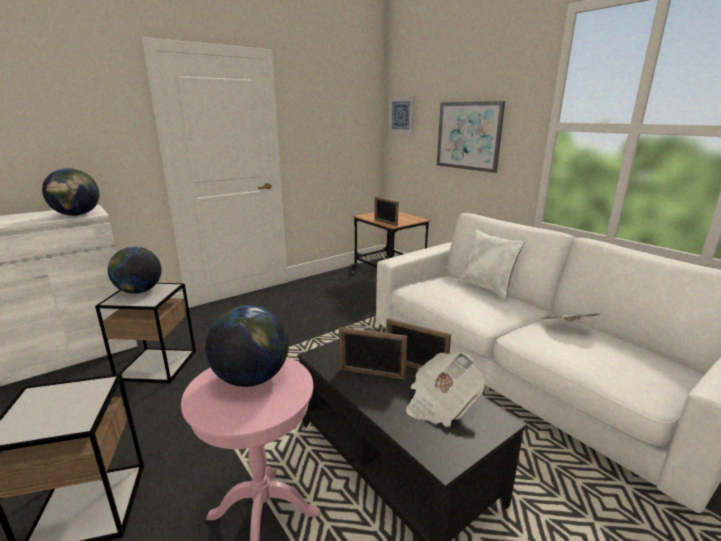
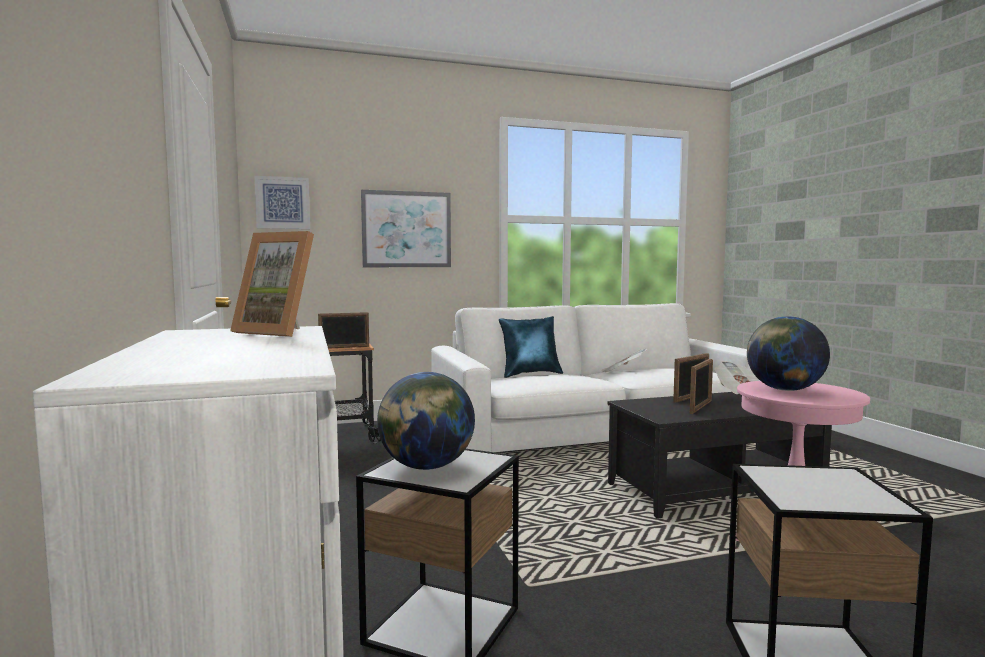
camera: 70 degrees left, 15 degrees down
(77, 215) = (281, 332): globe -> picture frame
(487, 288) = (530, 374): white pillow -> blue pillow

